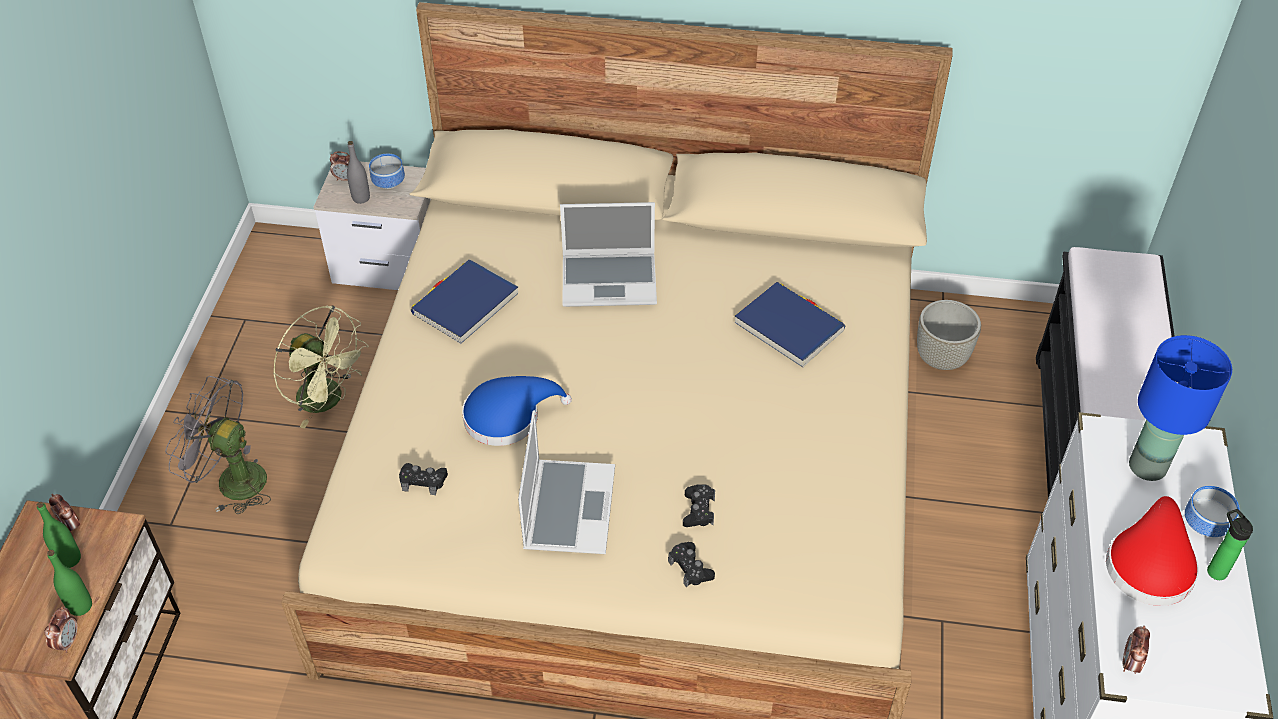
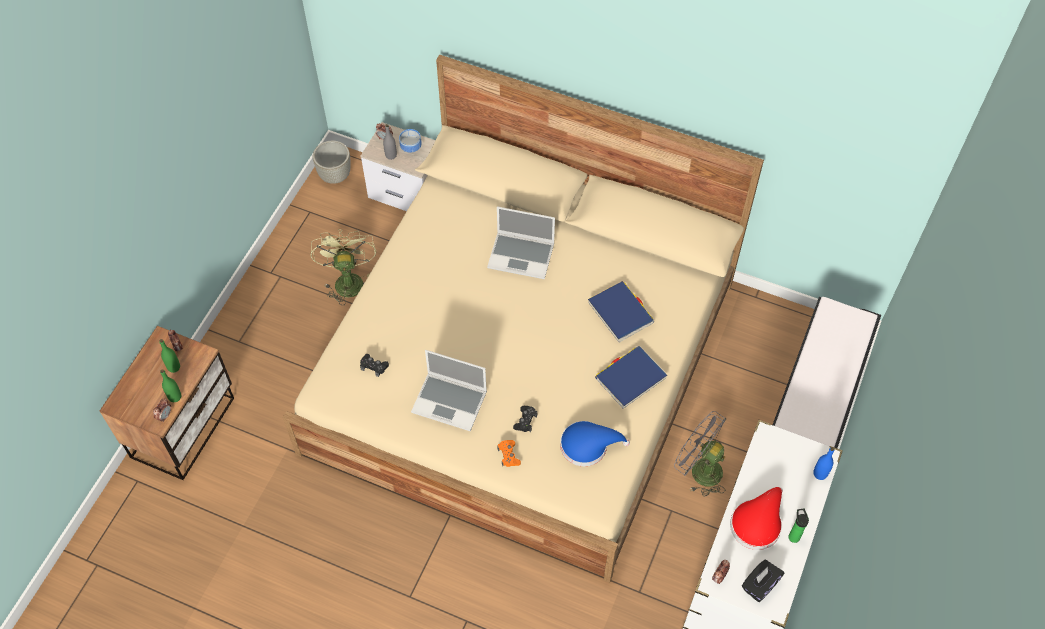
camera: 15 degrees right, 10 degrees up
(231, 480) = (279, 320): grey fan -> grey fan (699, 469)
(328, 400) = (347, 280): green fan -> green fan turned 150 degrees counterclockwise
(465, 304) = (430, 253): blue book -> blue book (630, 378)
(508, 416) = (433, 336): blue hat -> blue hat (588, 445)
(568, 507) = (450, 402): laptop -> laptop turned 90 degrees clockwise
(690, 568) = (508, 455): black game controller -> orange game controller
(941, 358) = (738, 337): grey planter -> grey planter (335, 175)
(1146, 466) = (783, 463): blue table lamp -> none
(1201, 660) = (760, 585): none -> black tissue box
(1207, 524) = (802, 507): bowl -> none
(1208, 468) = (820, 474): none -> blue bottle

